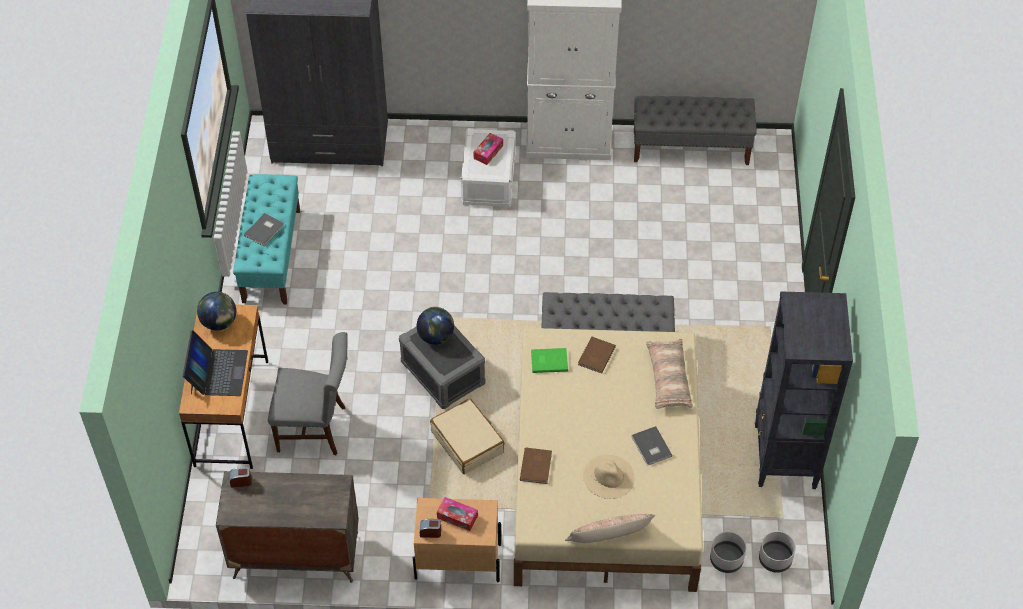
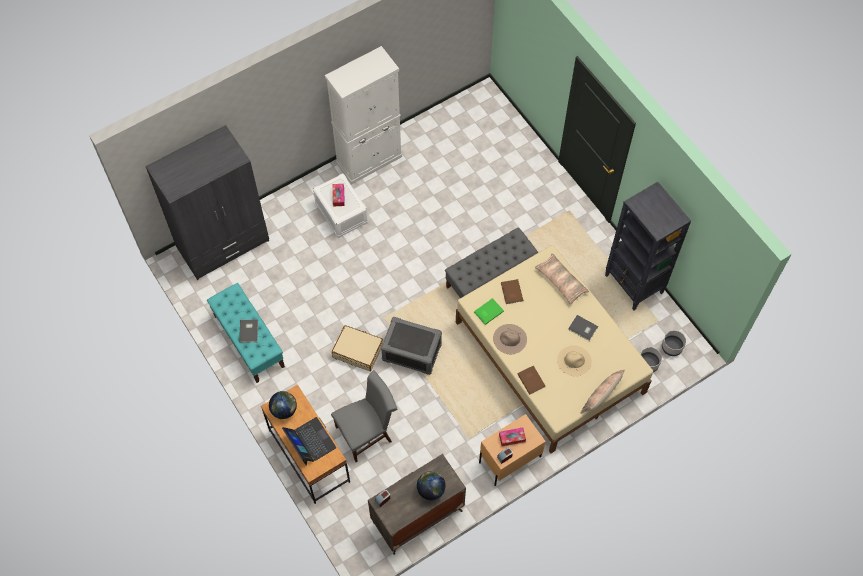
camera: 35 degrees left, 10 degrees up
(436, 337) = (403, 335): globe -> globe (431, 490)
(467, 442) = (459, 385): beige suitcase -> beige suitcase (358, 351)
(549, 405) = (509, 339): none -> beige hat
(691, 147) = (442, 121): grey bench -> none

